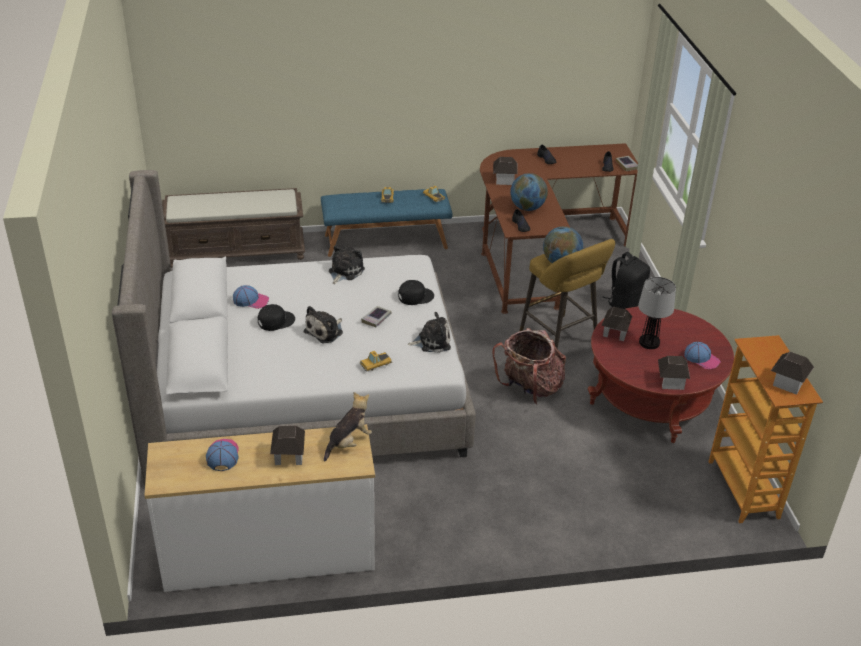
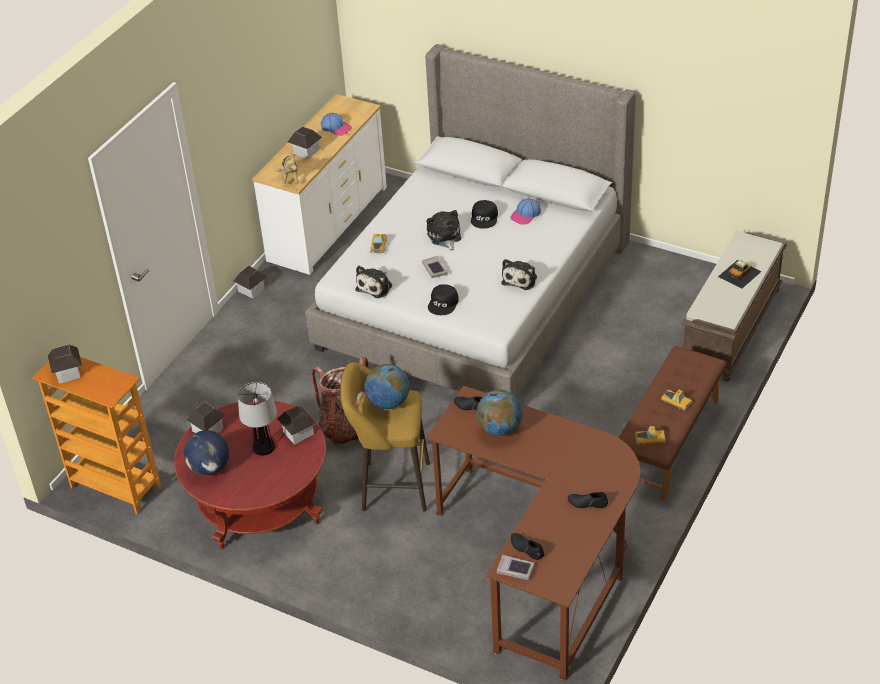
camera: 130 degrees right, 5 degrees up
(225, 202) = (740, 274): none -> toy car
(344, 271) = (520, 279): plush toy -> plush toy turned 45 degrees clockwise
(386, 241) = (669, 442): blue bench -> brown bench
(504, 180) = (571, 441): toy house -> toy house (251, 290)
(625, 303) = (398, 573): black backpack -> none
(701, 359) = (210, 468): cap -> globe

